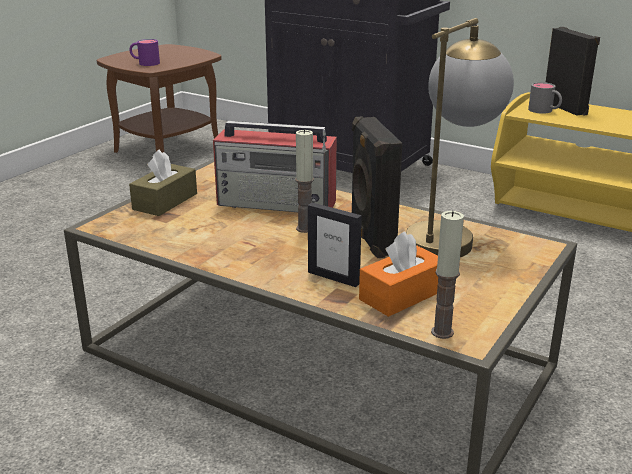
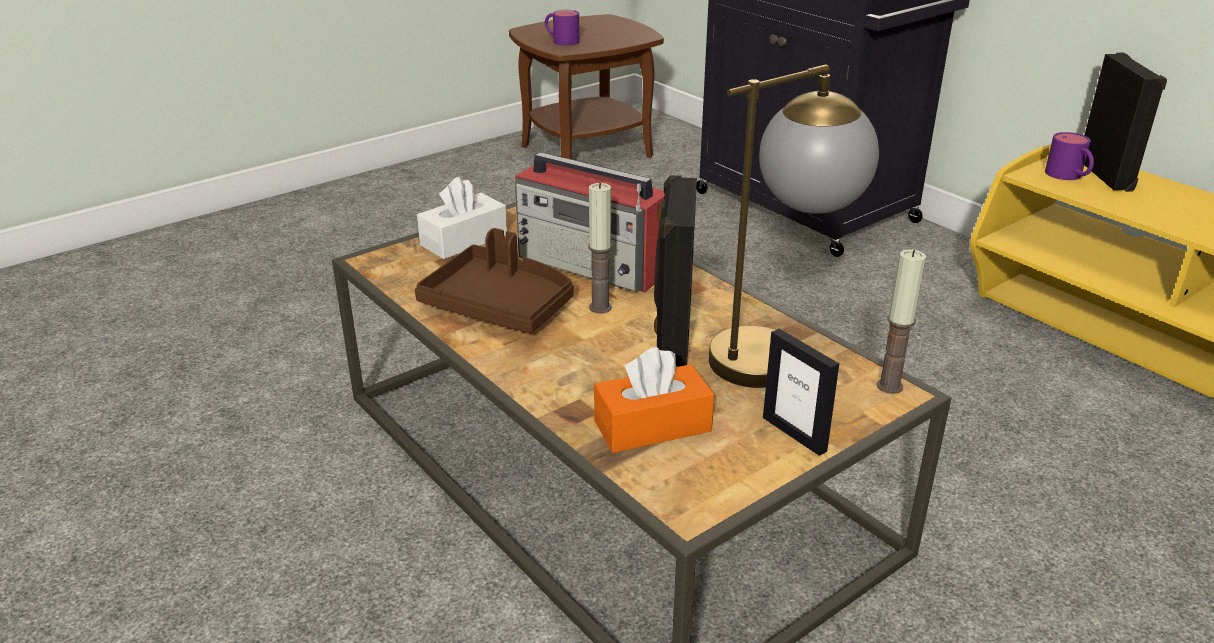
camera: 20 degrees right, 5 degrees up
(165, 201) = (464, 240): brown tissue box -> white tissue box
(228, 239) = (500, 305): none -> brown tray
(333, 278) = (586, 384): picture frame -> picture frame (794, 434)
(442, 332) = (664, 490): candle -> candle (889, 386)
(544, 111) = (1068, 176): grey mug -> purple mug

